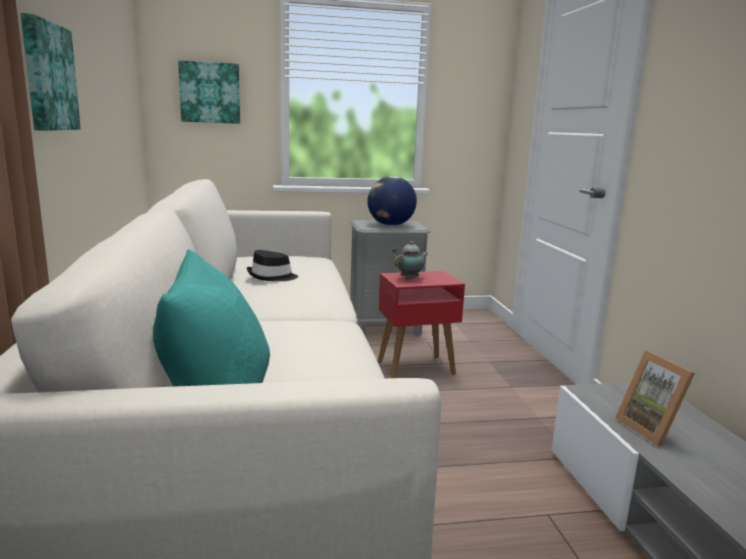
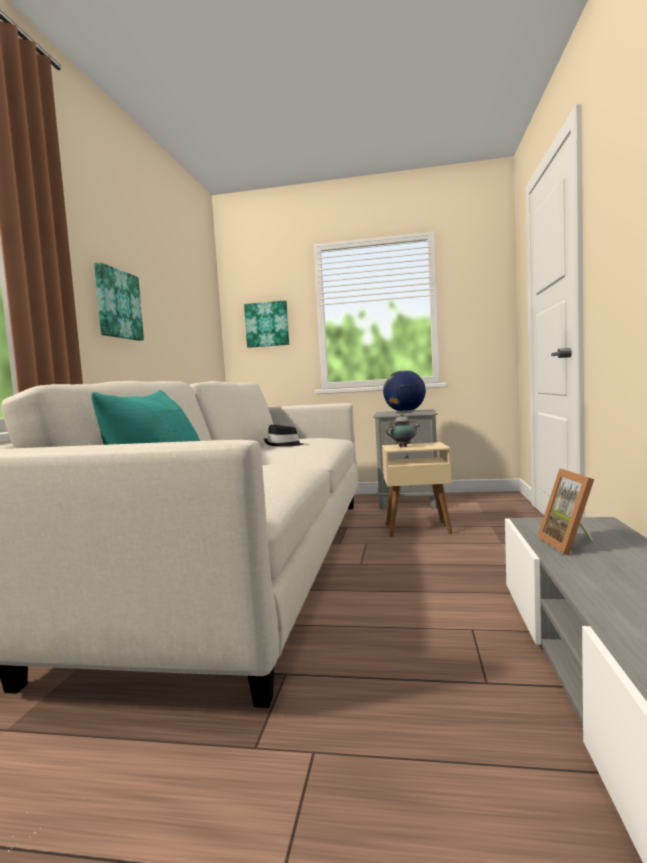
camera: 20 degrees right, 10 degrees down
(415, 368) = (417, 529): red side table -> beige side table

